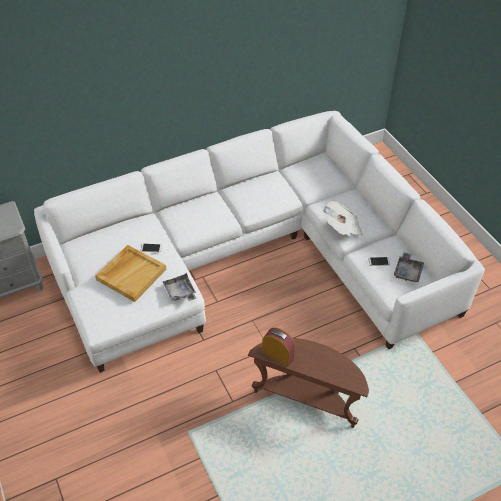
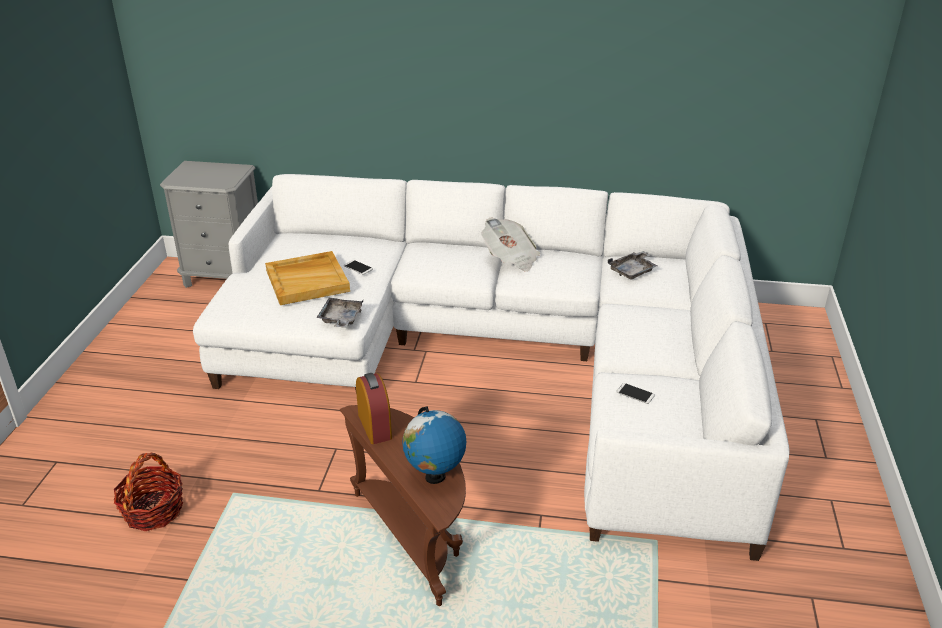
camera: 35 degrees right, 15 degrees down
(153, 470) = (153, 510): none -> basket
(337, 368) = (435, 477): none -> globe
(342, 227) = (620, 338): newspaper -> newspaper (510, 258)
(407, 272) = (668, 423): grey tray -> grey tray (633, 271)

